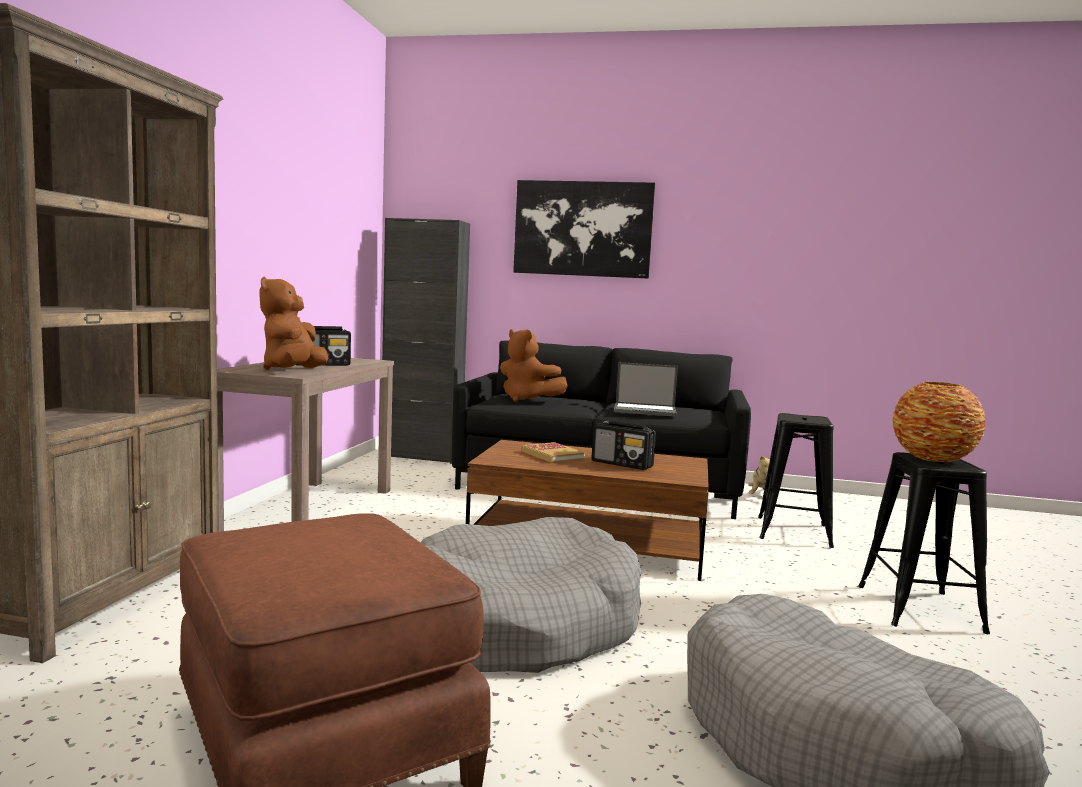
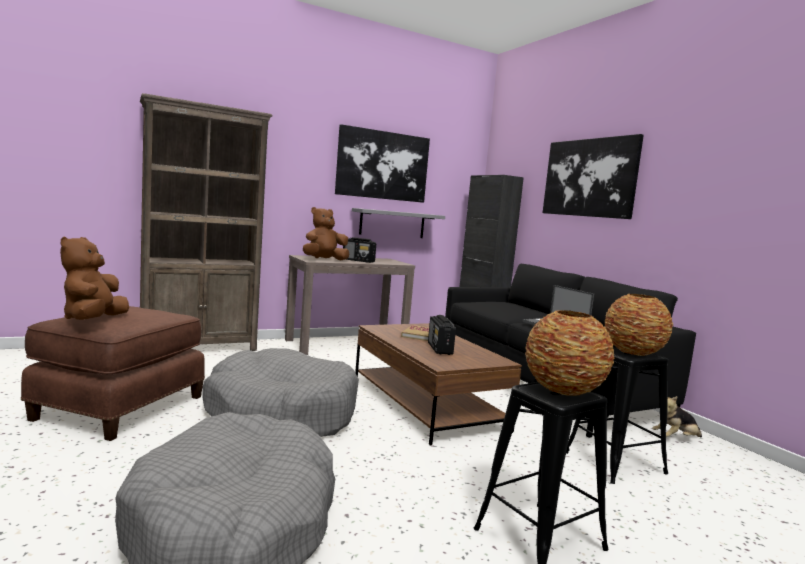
camera: 50 degrees right, 0 degrees up
(295, 199) = (382, 165): none -> picture
(308, 297) = (392, 223): none -> grey shelf
(527, 400) = (496, 306): brown plush toy -> brown plush toy (93, 320)
(805, 417) = (633, 352): none -> vase

